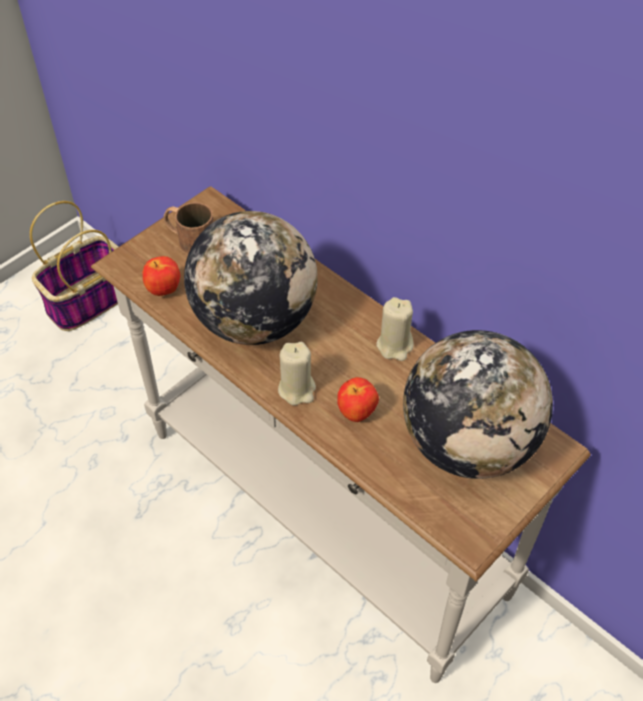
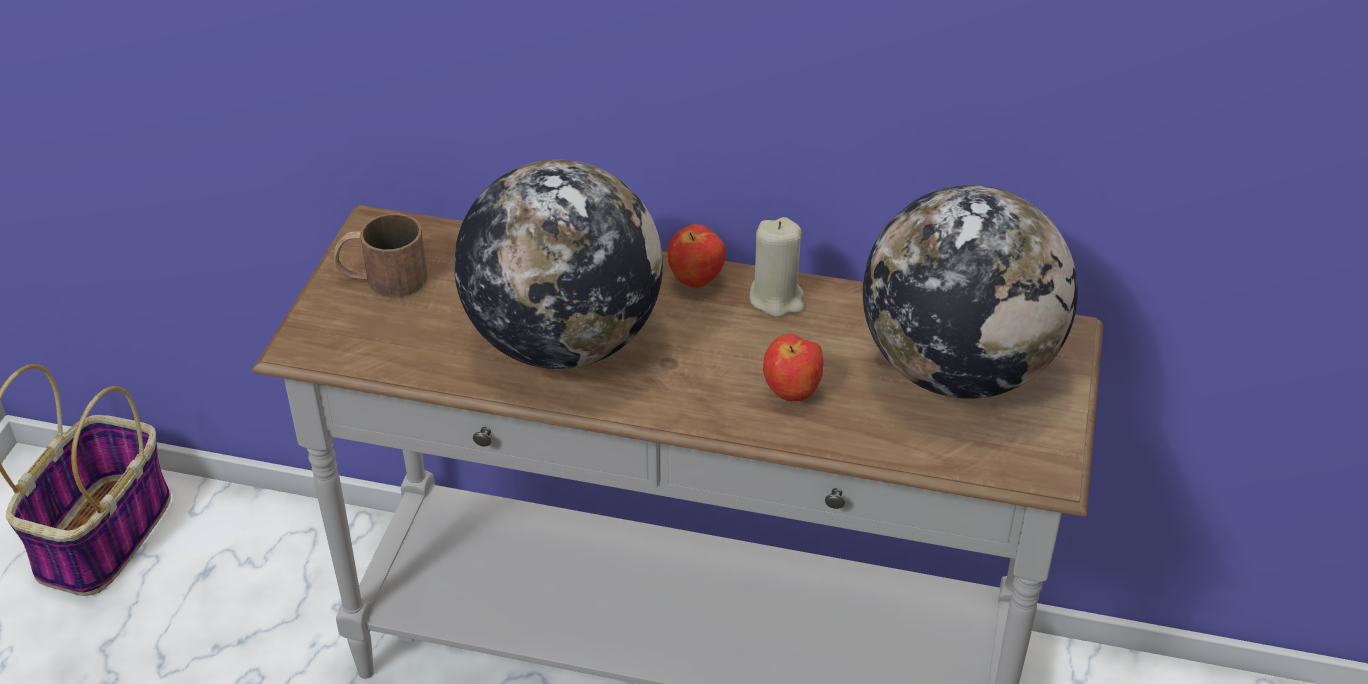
camera: 30 degrees left, 10 degrees down
(164, 290) = (398, 355): apple -> apple (696, 281)
(297, 389) = (691, 398): beige candle -> none

